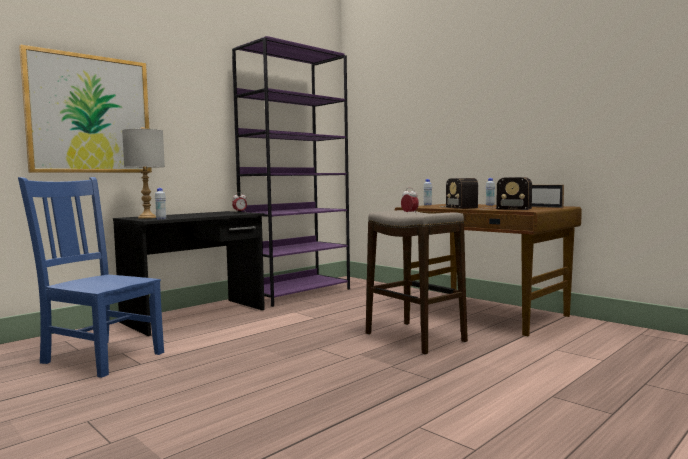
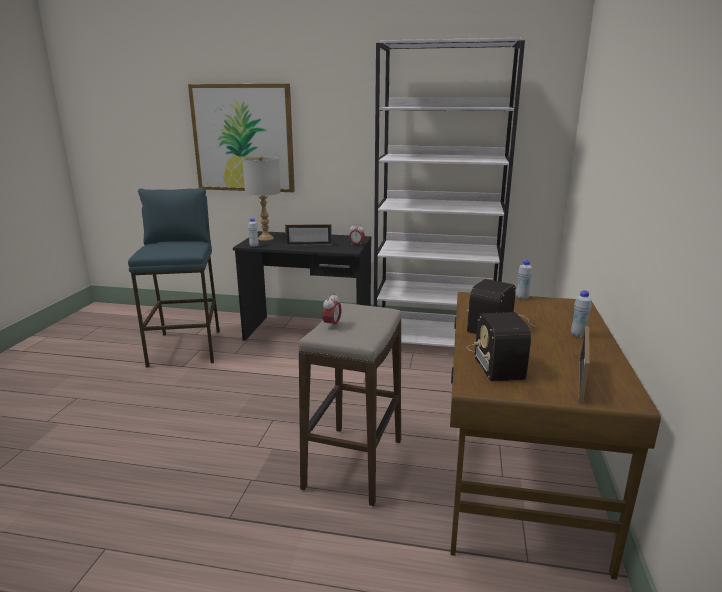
camera: 55 degrees right, 15 degrees up
(100, 357) = (187, 347): blue chair -> blue stool
(205, 215) = (309, 245): none -> picture frame
(297, 293) = (435, 341): purple bookcase -> white bookcase

